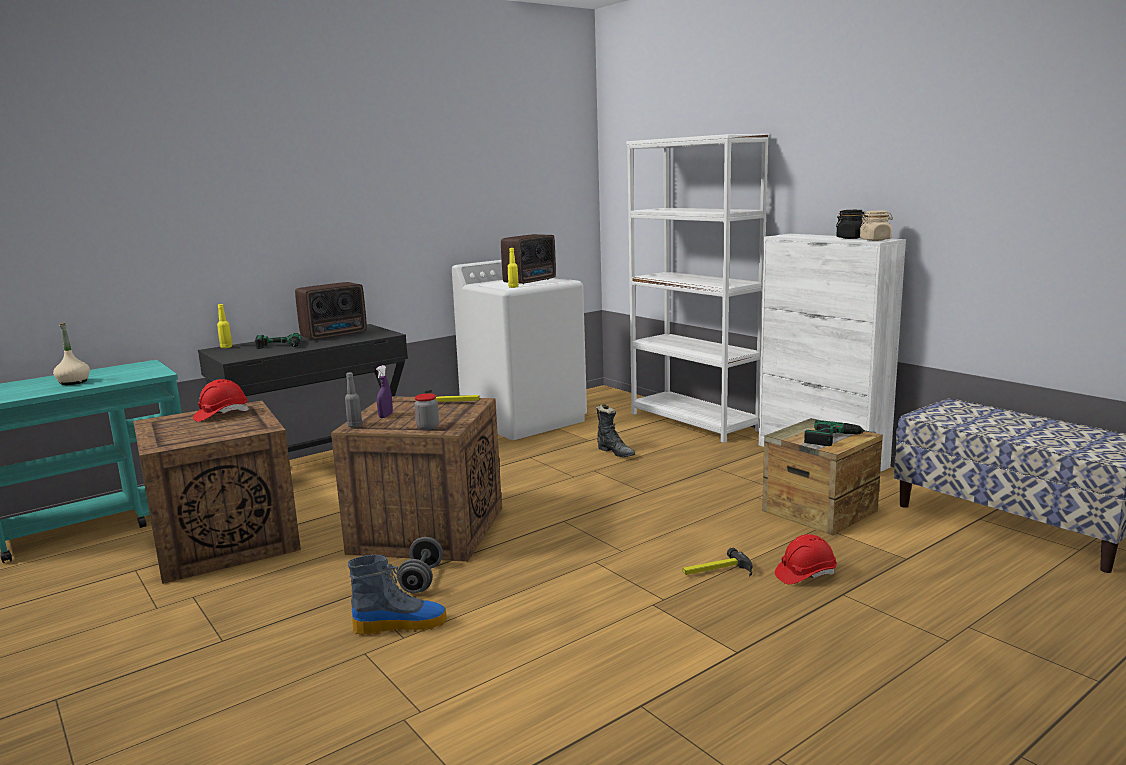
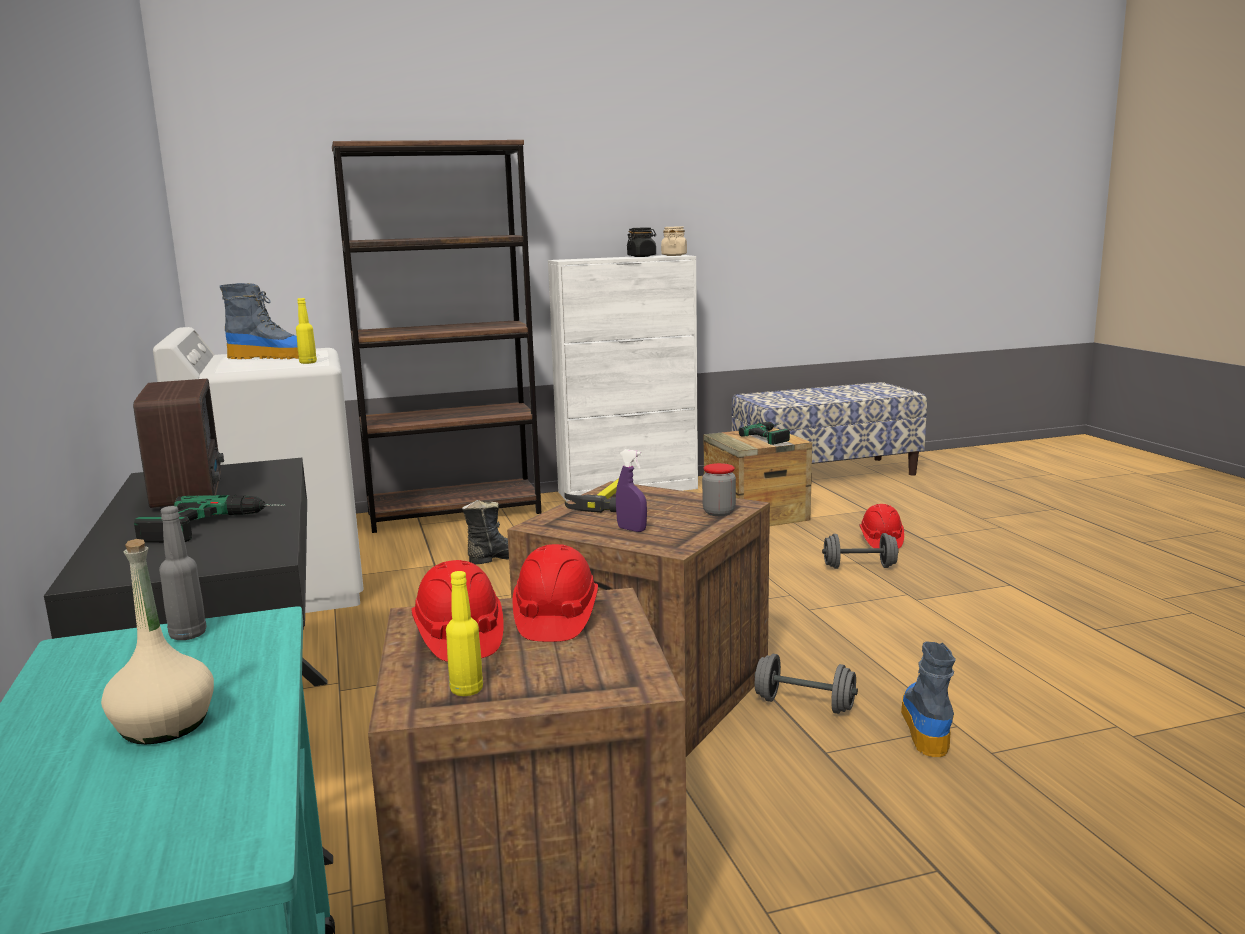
camera: 70 degrees left, 0 degrees up
(226, 347) = (91, 568): yellow bottle -> yellow bottle (466, 690)
(241, 424) = (555, 619): none -> red hard hat
(355, 425) = (665, 546): grey bottle -> grey bottle (188, 634)
(531, 281) = (273, 357): radio -> boot
(693, 422) = (454, 513): white bookcase -> brown bookcase
(717, 571) = (859, 567): hammer -> grey dumbbell

